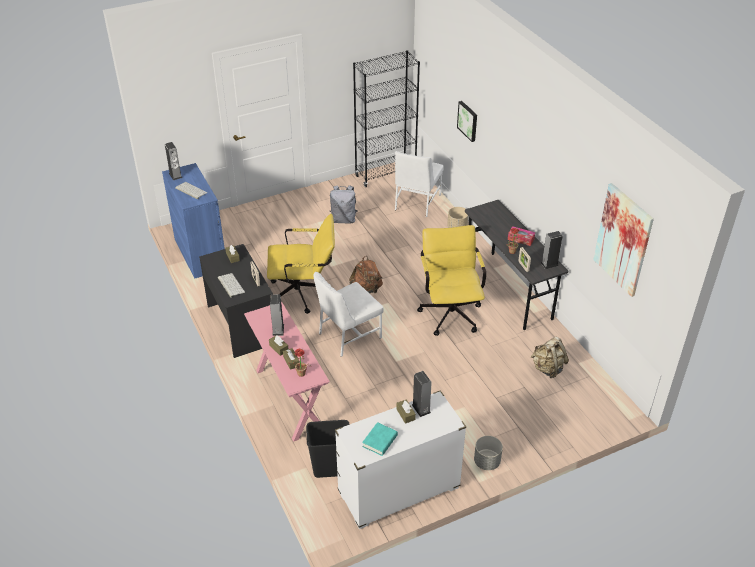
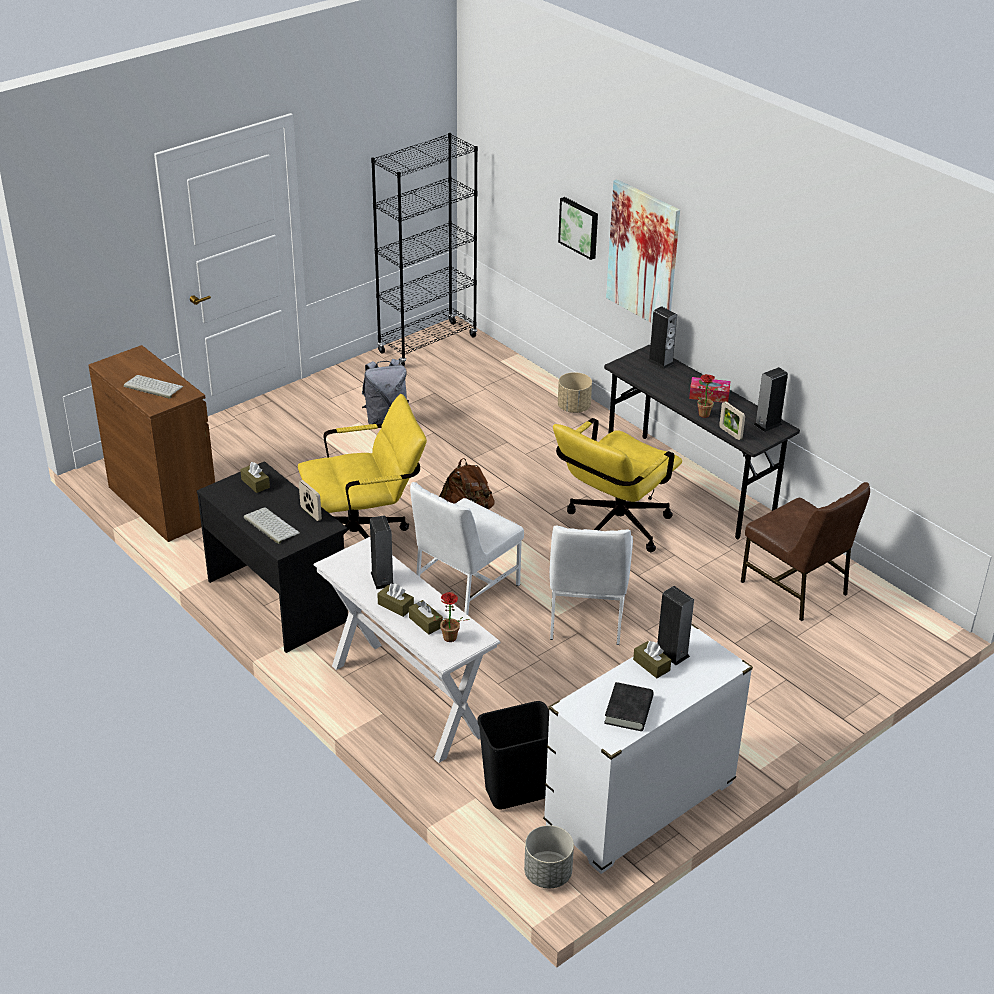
camera: 15 degrees left, 5 degrees down
(175, 175) = (115, 367): speaker -> speaker (660, 362)
(200, 254) = (163, 503): blue cabinet -> brown cabinet
(290, 398) = (406, 699): pink console table -> white console table
(380, 441) = (628, 711): turquoise book -> black book
(416, 202) = (494, 379): white chair -> white chair (586, 616)
(450, 311) = (612, 529): yellow office chair -> yellow office chair turned 120 degrees counterclockwise
(486, 462) = (759, 738): grey planter -> grey planter (547, 874)
(547, 368) = (796, 588): beige backpack -> brown chair
(623, 240) = (904, 354): picture -> picture (643, 254)

